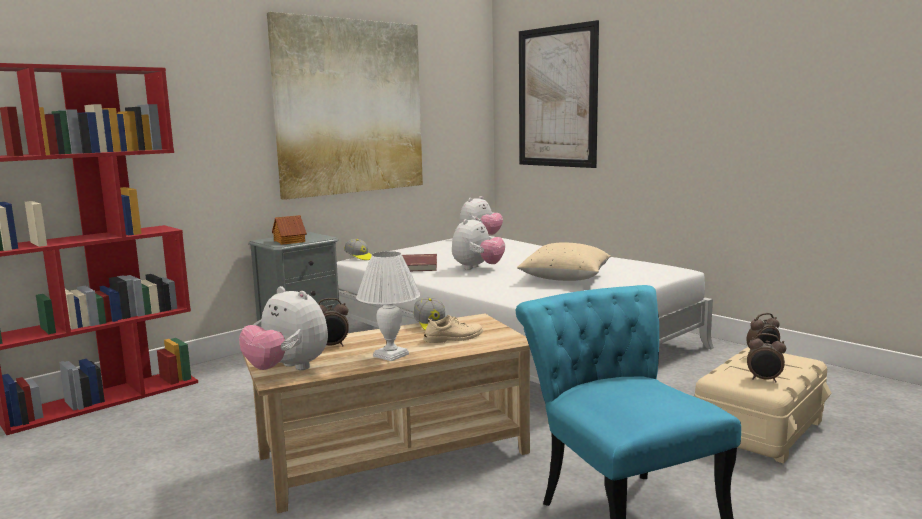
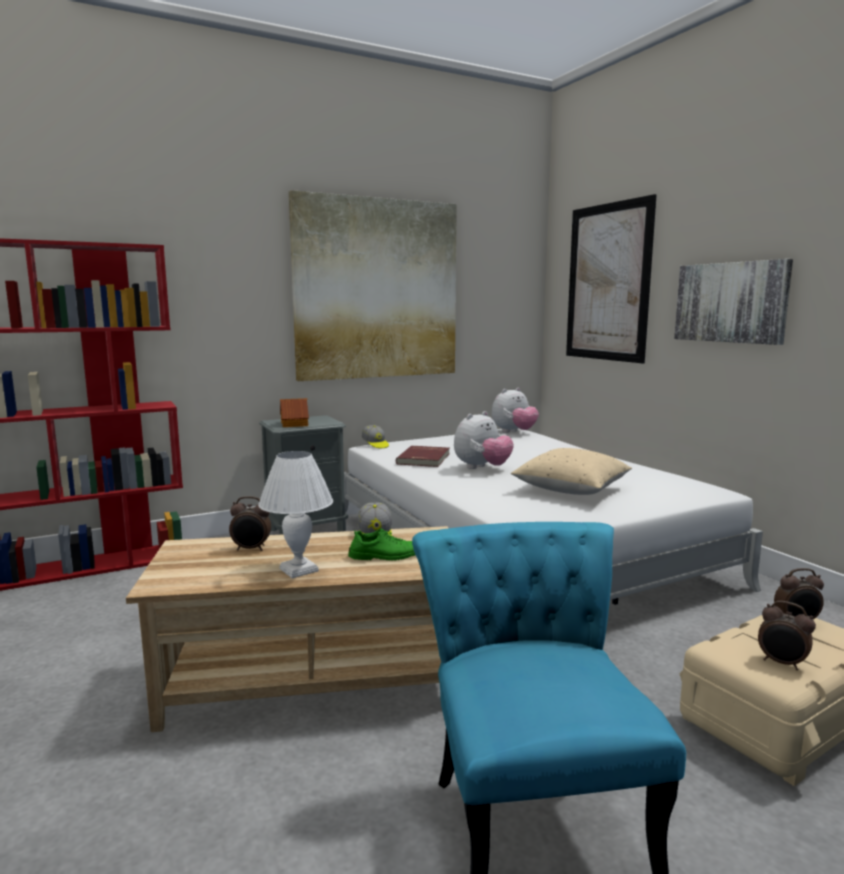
camera: 15 degrees right, 0 degrees up
(287, 369) = (179, 574): plush toy -> none
(454, 338) = (385, 555): beige shoe -> green shoe
(670, 113) = (730, 302): none -> picture

